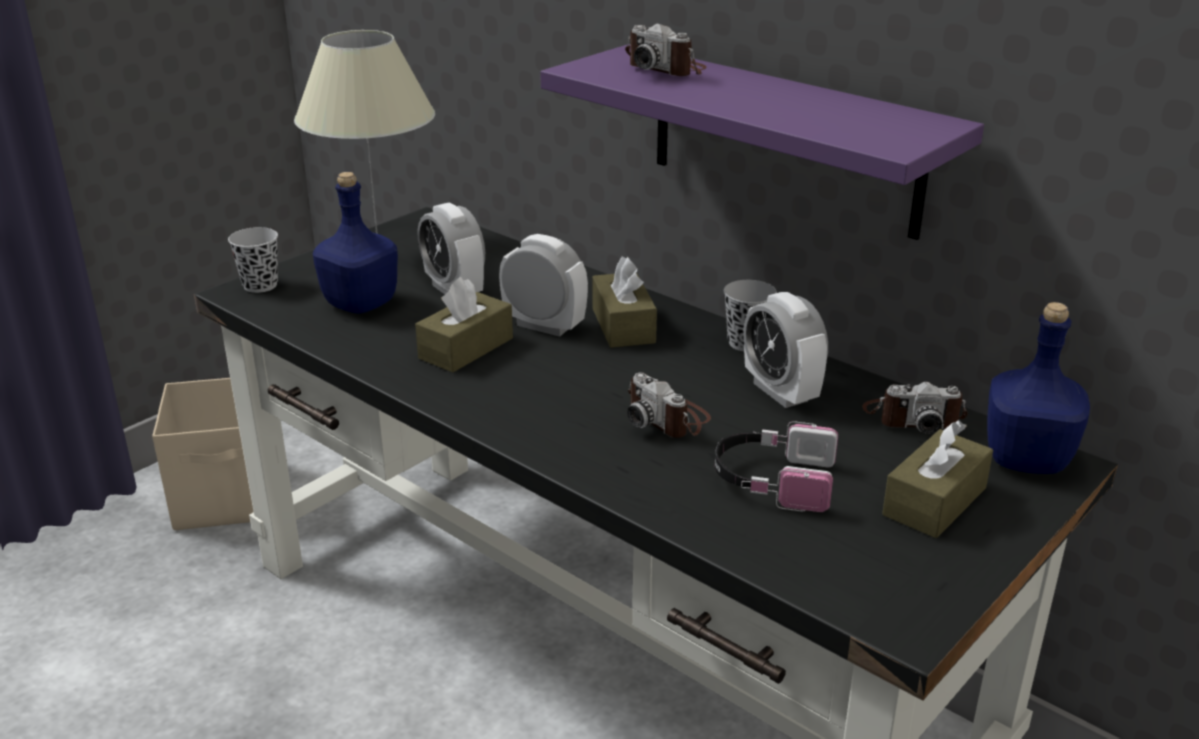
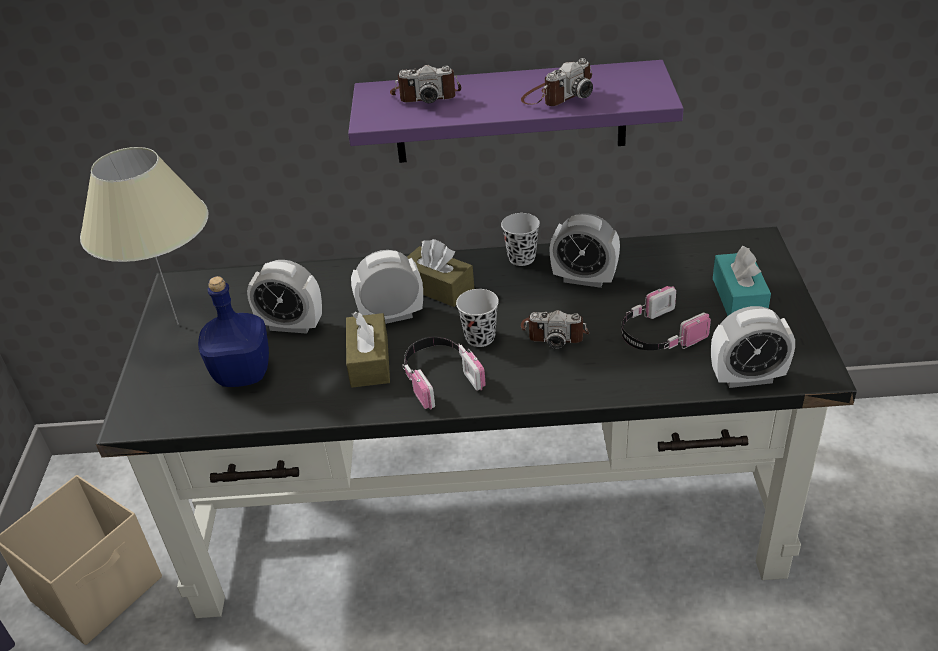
camera: 40 degrees left, 10 degrees up
(260, 285) = (140, 405): black cup -> black cup (480, 337)
(500, 392) = (440, 377): none -> headphones
(805, 577) = (747, 378): none -> alarm clock
(913, 418) = (664, 255): camera -> camera (557, 95)
(934, 501) = (739, 297): brown tissue box -> turquoise tissue box
(1025, 458) = (740, 247): blue bottle -> none

